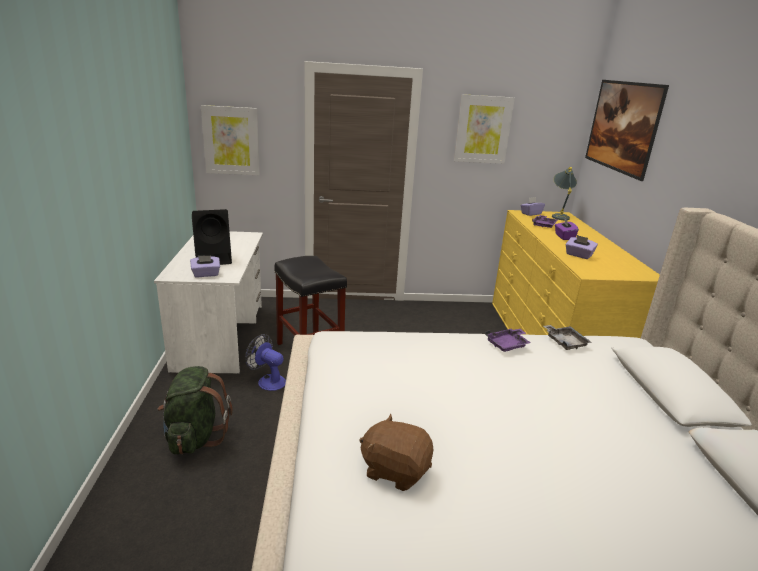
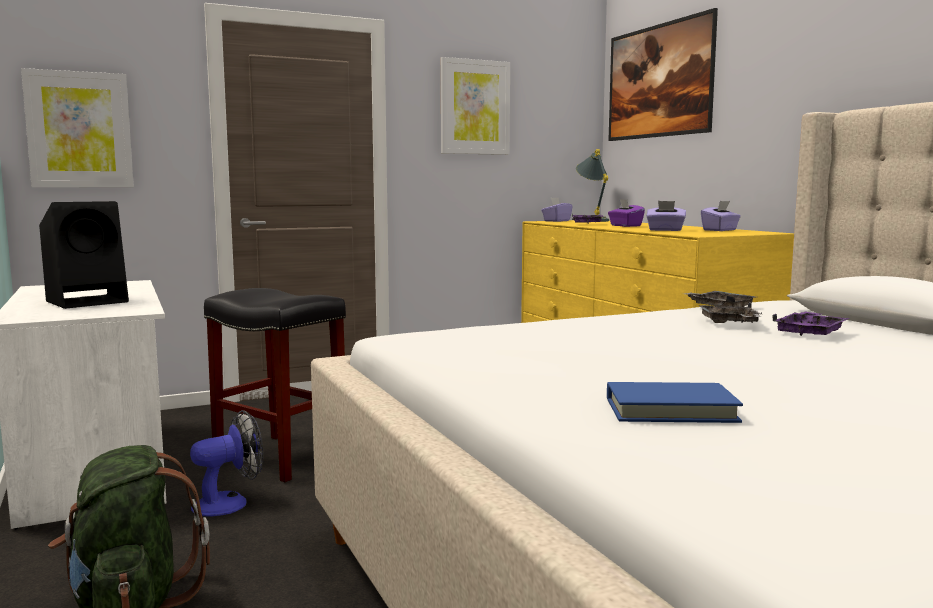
camera: 20 degrees left, 15 degrees down
(206, 274) = (90, 312): purple tissue box -> purple tissue box (720, 230)
(268, 381) = (229, 503): fan -> fan turned 135 degrees clockwise
(395, 470) = (670, 410): brown plush toy -> blue book
(507, 345) = (655, 315): purple tray -> purple tray (810, 333)
(545, 368) = (729, 323): none -> grey tray

